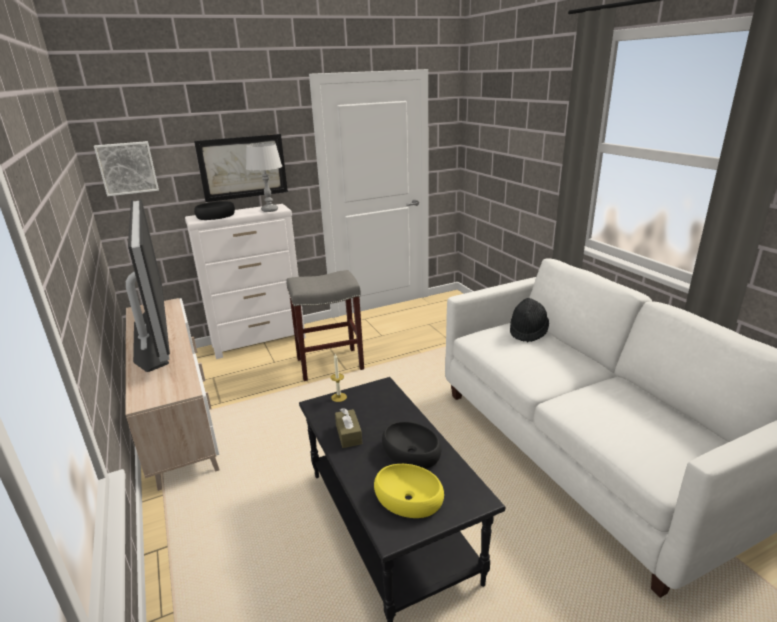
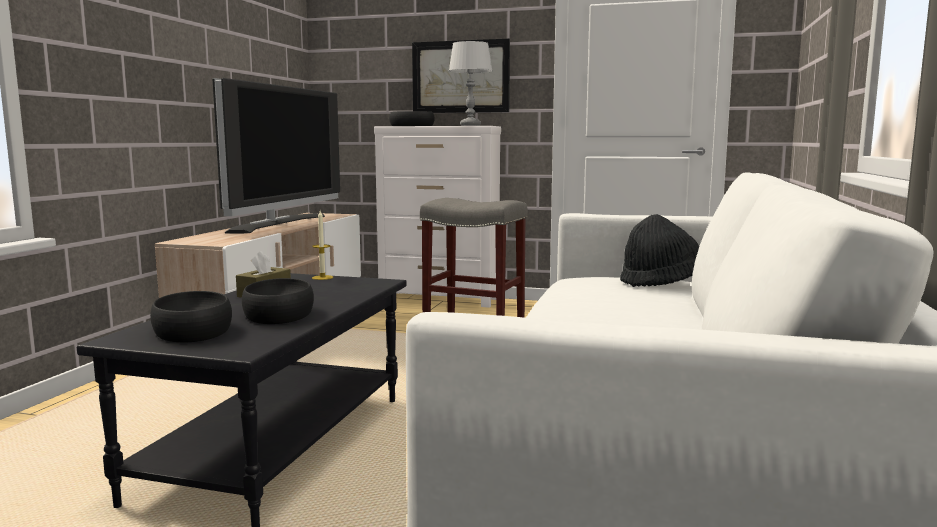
camera: 40 degrees right, 15 degrees down
(127, 168) = (346, 68): picture -> none
(408, 499) = (191, 330): yellow bowl -> black bowl

